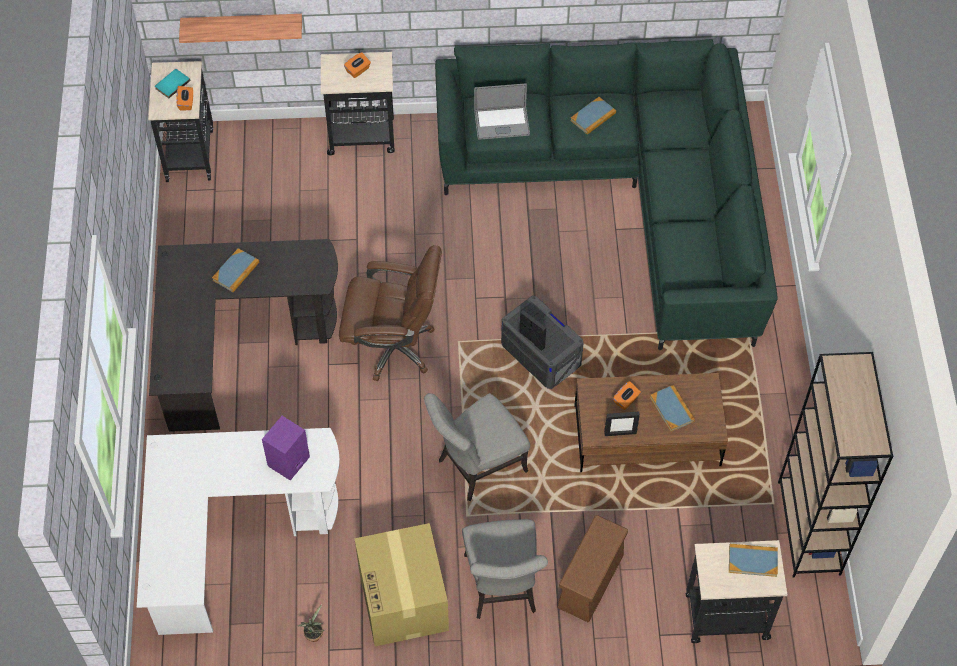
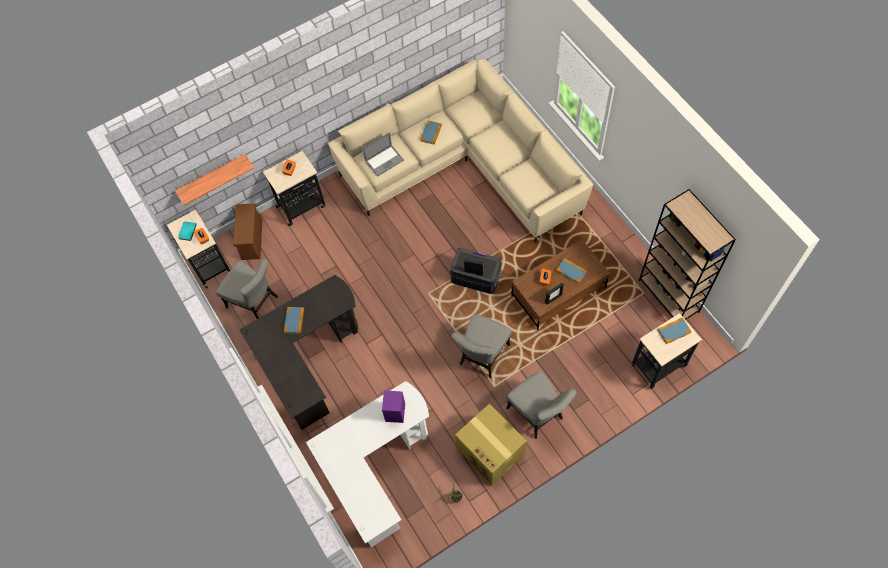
camera: 25 degrees left, 5 degrees up
(217, 233) = (255, 302): none -> grey chair
(392, 347) = (394, 315): brown office chair -> none
(590, 582) = (580, 386): brown storage box -> brown storage box (252, 240)
(628, 195) = (466, 166): green sofa -> beige sofa

